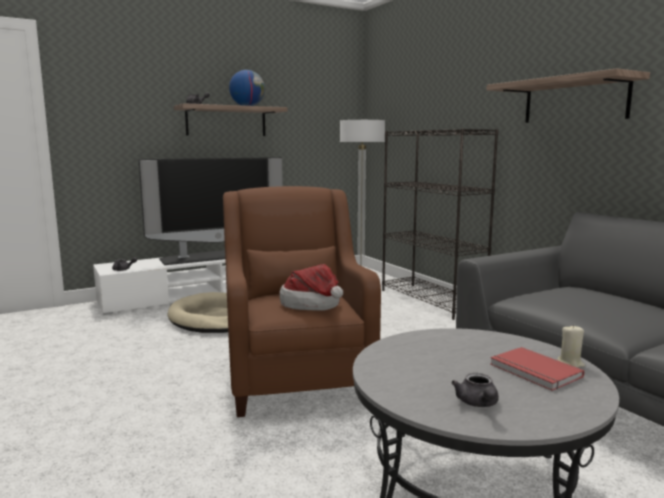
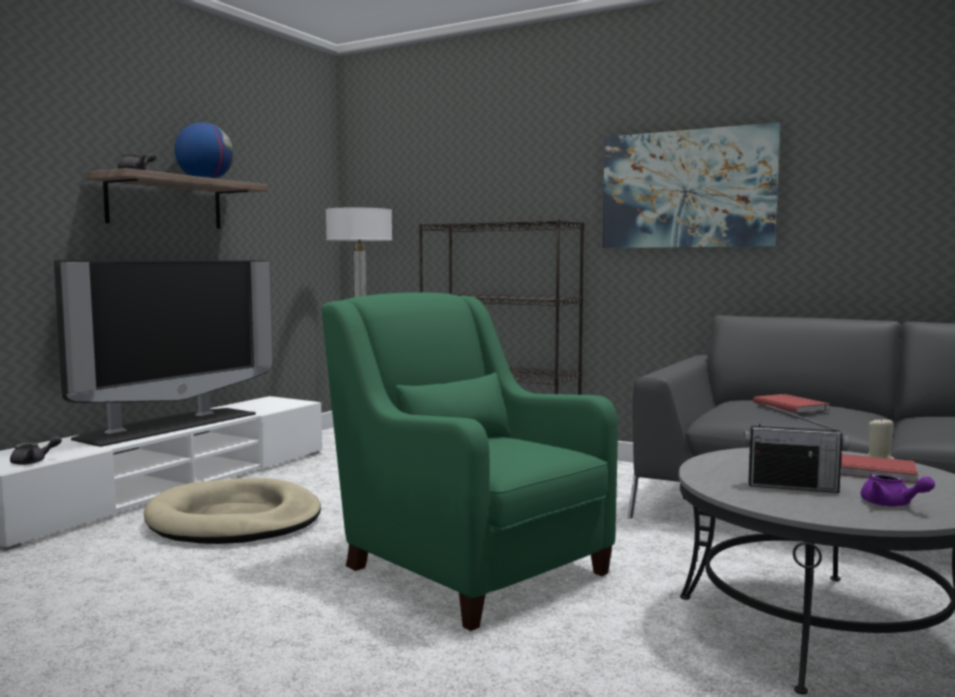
camera: 30 degrees left, 5 degrees down
(296, 375) = (469, 566): brown armchair -> green armchair
(313, 305) = (532, 450): hat -> none
(433, 369) = (792, 486): none -> radio
(478, 404) = (891, 504): grey teapot -> purple teapot
(574, 100) = (687, 189): shelf -> picture
(588, 300) = (791, 406): none -> red book

